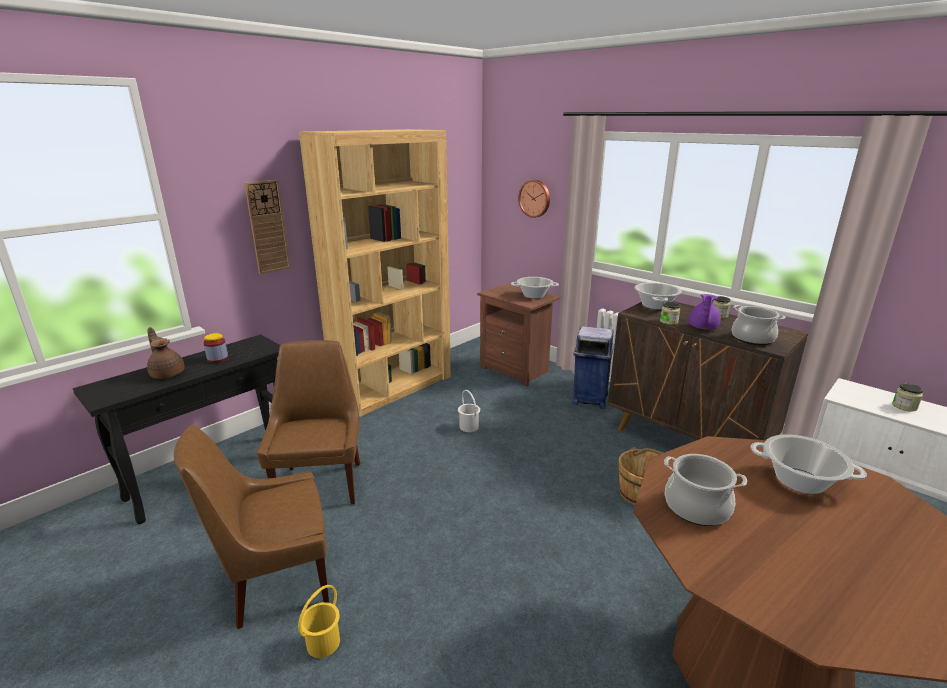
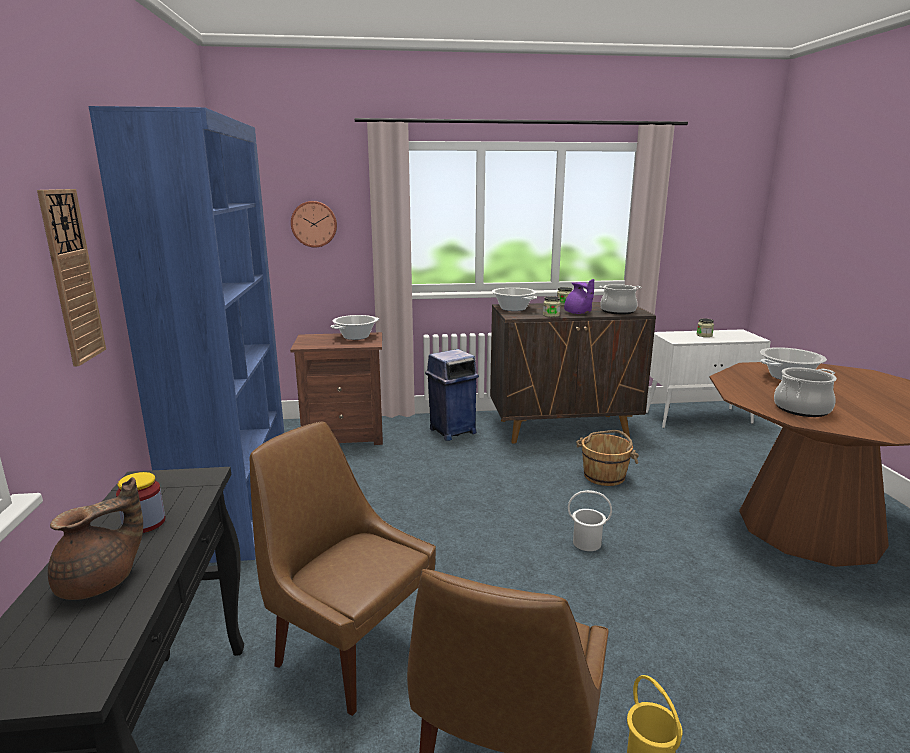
camera: 50 degrees left, 5 degrees down
(167, 373) = (100, 582): brown teapot -> brown teapot turned 135 degrees clockwise
(393, 387) = (236, 510): brown bookcase -> blue bookcase
(469, 426) = (398, 502): white bucket -> white bucket (586, 542)

